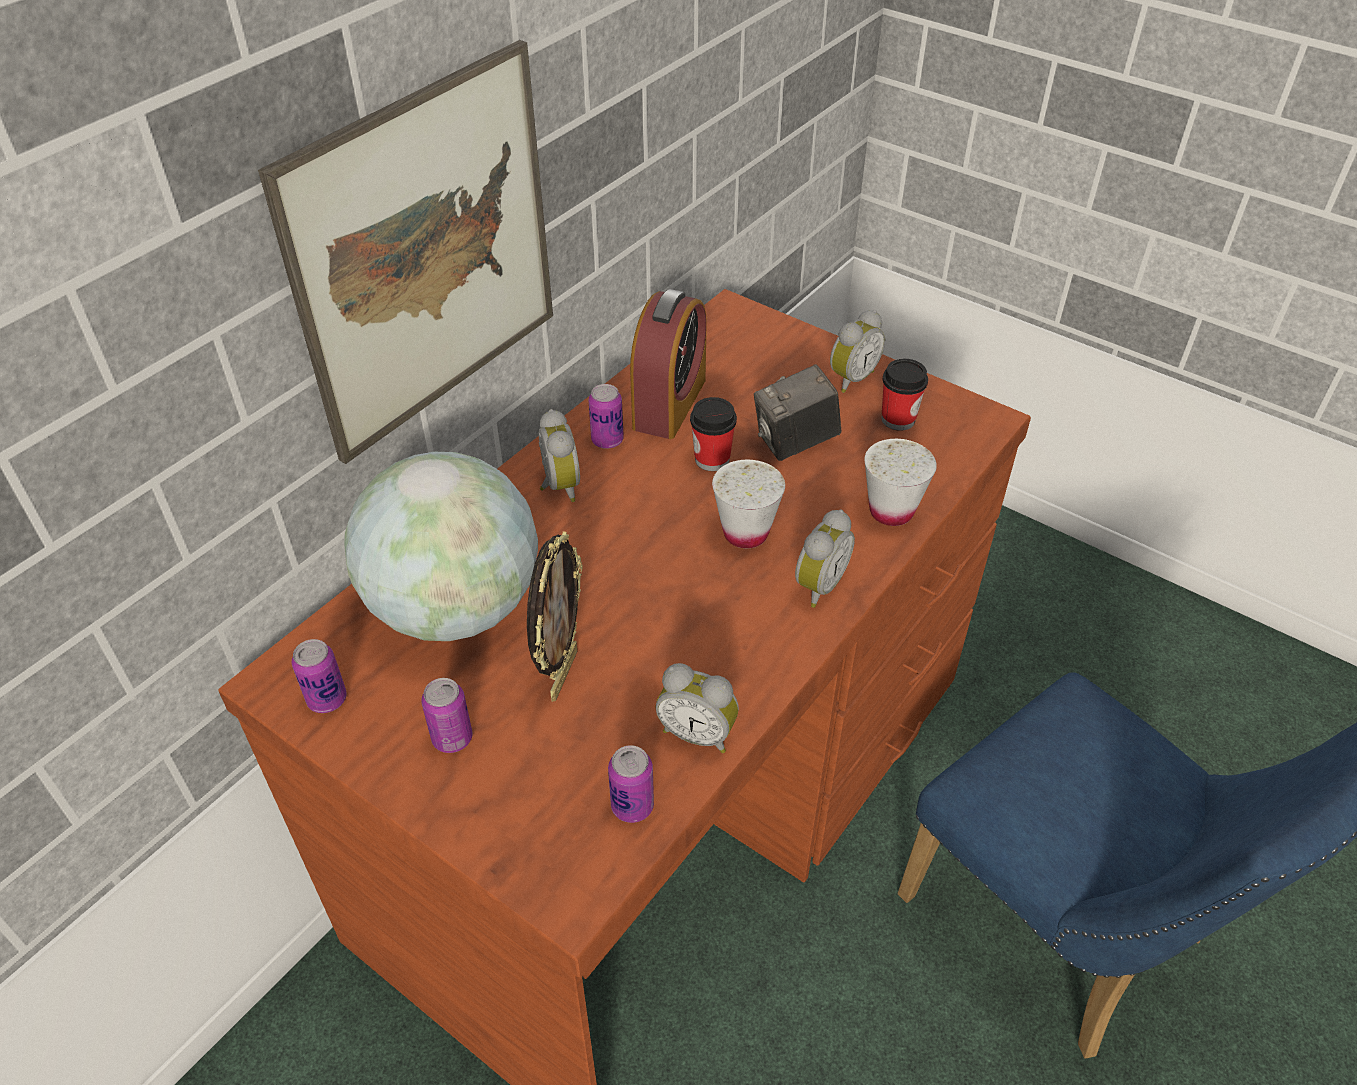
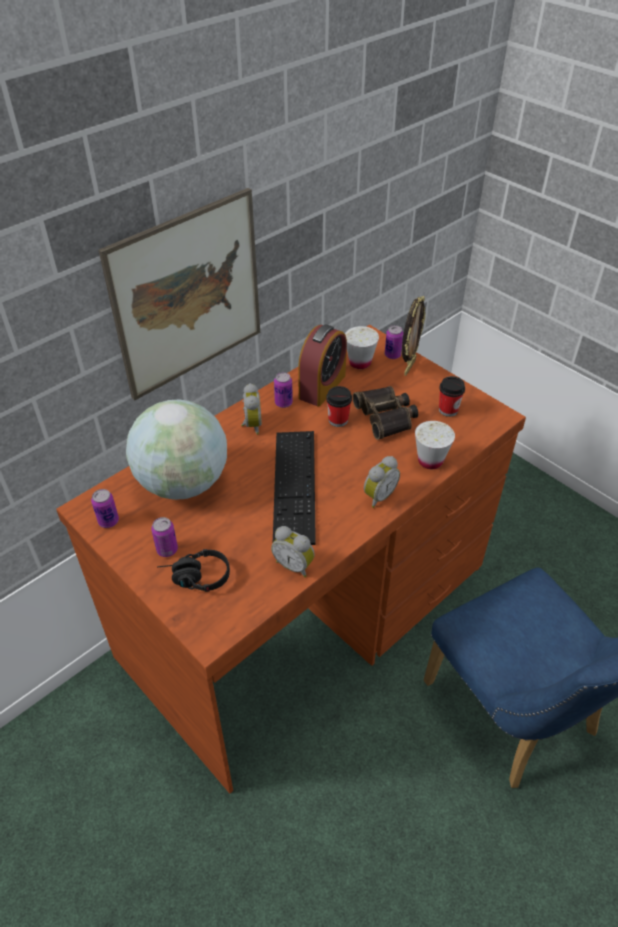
camera: 10 degrees right, 0 degrees up
(517, 786) = (194, 578): none -> black headphones
(562, 674) = (230, 524): picture frame -> picture frame (409, 367)
(632, 806) = (251, 597): can -> can (392, 355)
(662, 585) = (294, 485): none -> keyboard
(745, 533) = (346, 463): white cup -> white cup (360, 363)
(795, 443) = (386, 416): camera -> binoculars
(850, 378) = (427, 383): alarm clock -> none

